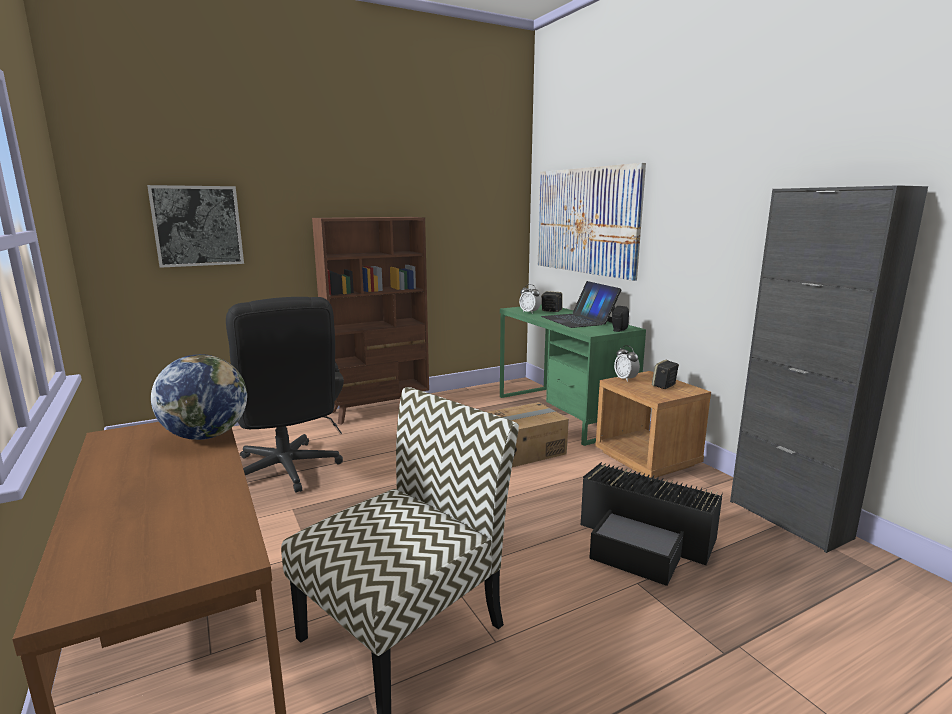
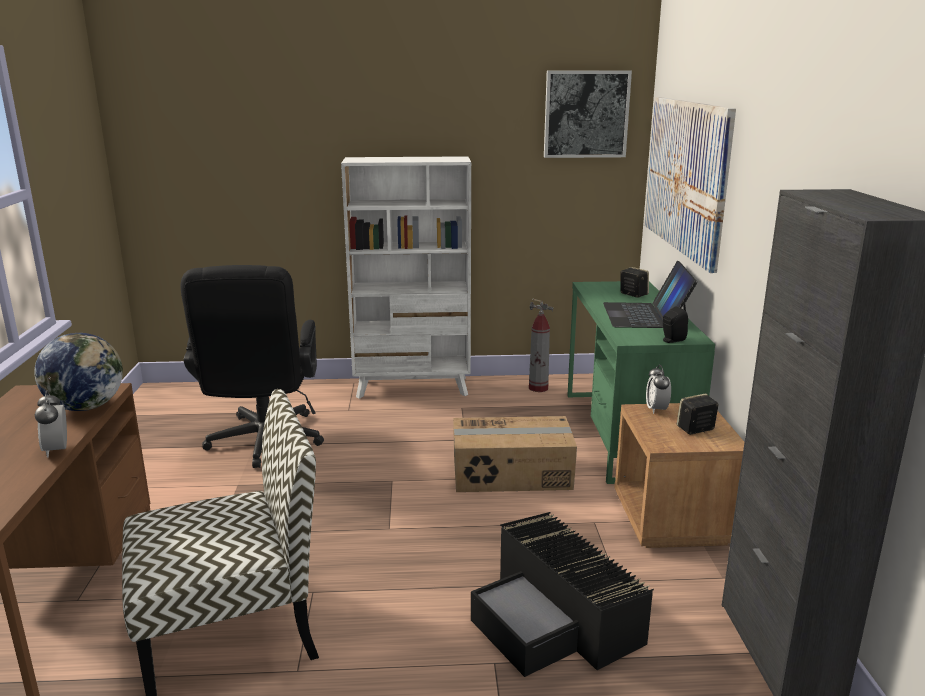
camera: 25 degrees right, 5 degrees up
(197, 226) = (225, 165): picture -> picture (586, 114)
(379, 410) = (413, 388): brown bookcase -> white bookcase
(475, 395) = (538, 388): none -> fire extinguisher
(529, 312) = (600, 294): alarm clock -> alarm clock (57, 450)

